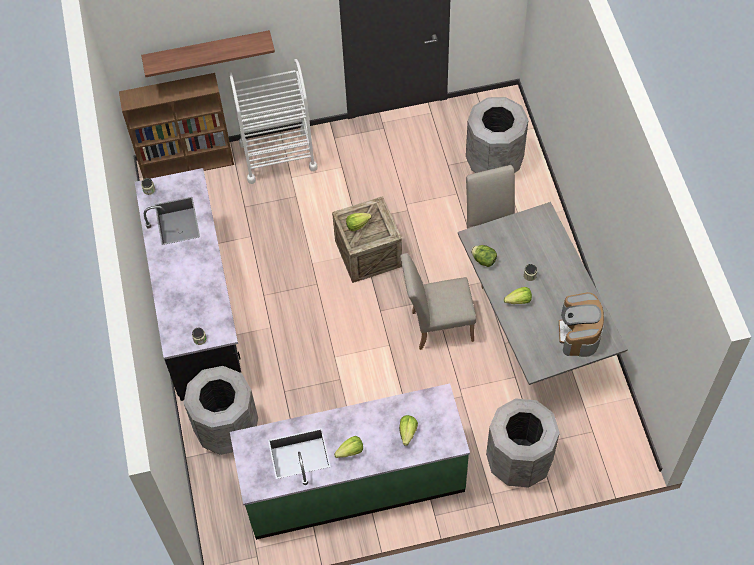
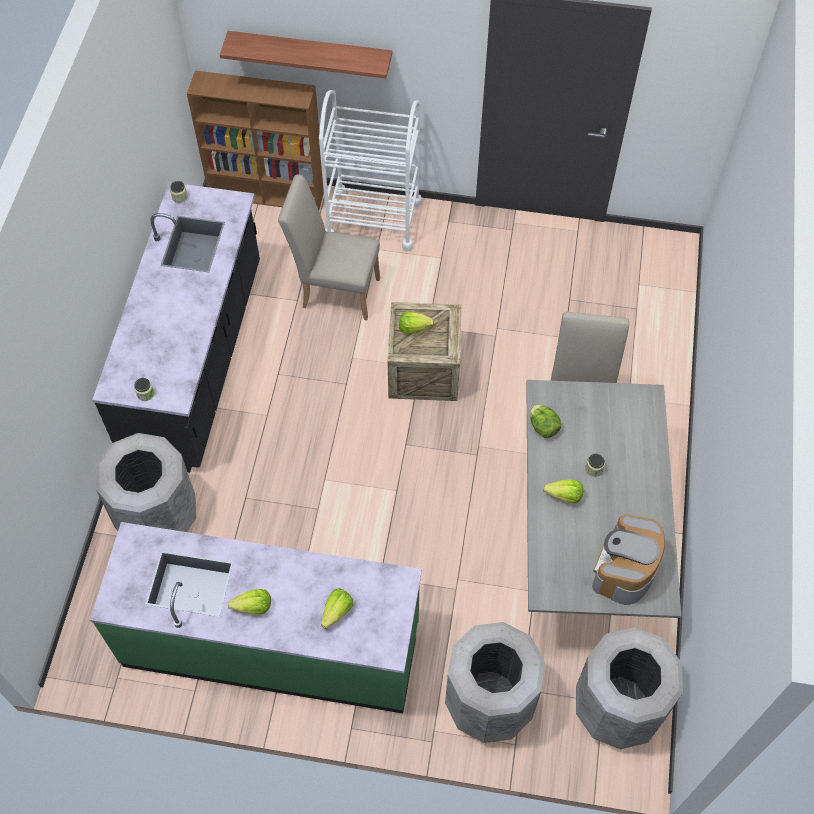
camera: 20 degrees right, 0 degrees up
(437, 326) = (465, 489): beige chair -> beige chair (335, 290)
(494, 161) = (628, 315): grey trash can -> grey trash can (617, 707)

